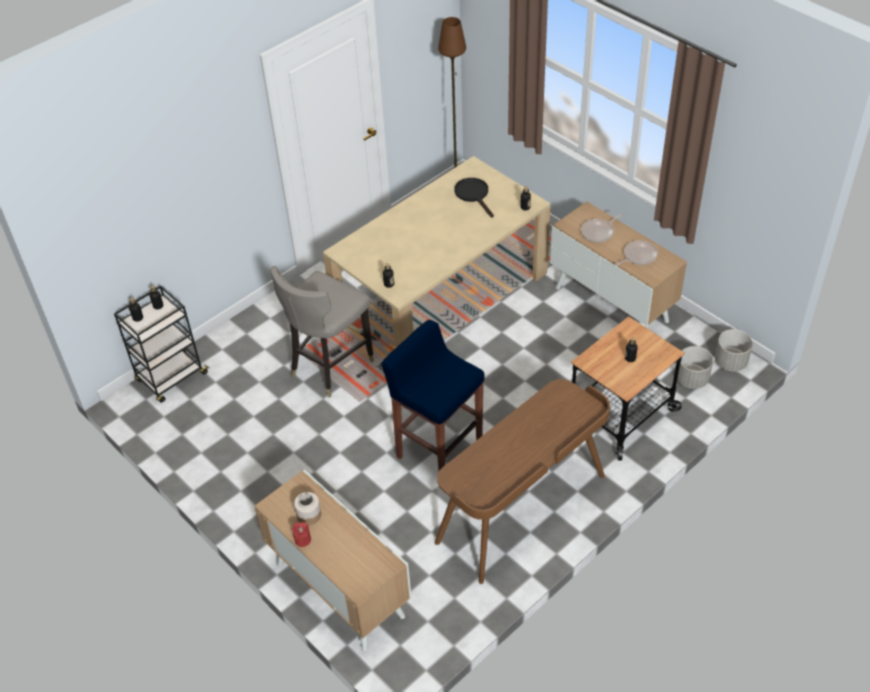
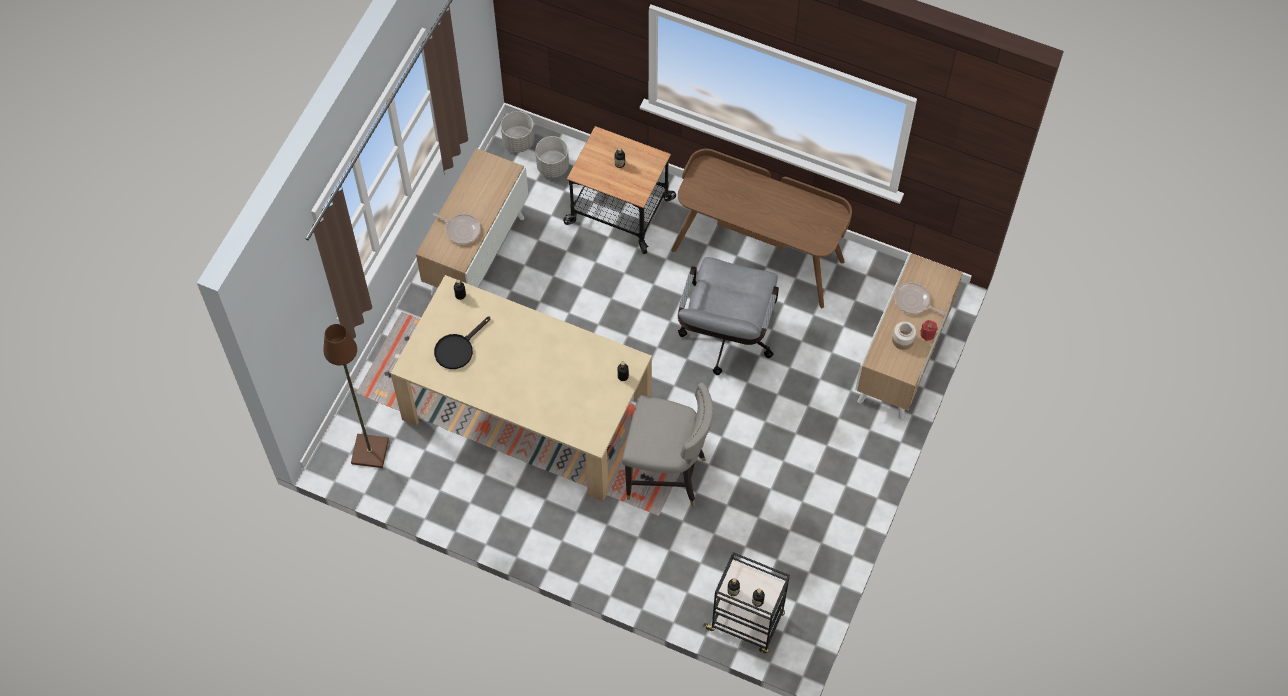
camera: 115 degrees left, 15 degrees up
(438, 450) = (725, 341): blue stool -> grey office chair
(638, 256) = (484, 188): frying pan -> frying pan (913, 301)

